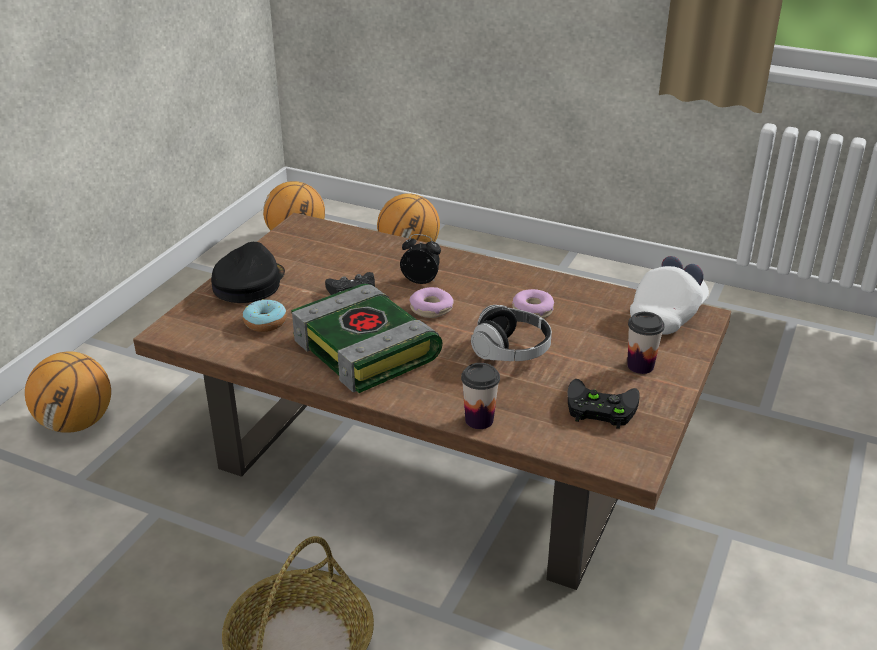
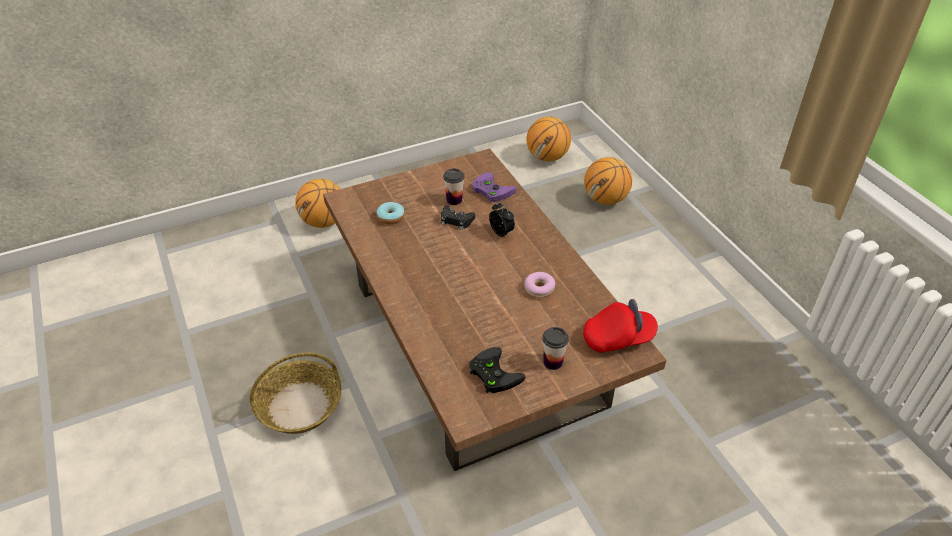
camera: 40 degrees right, 10 degrees up
(248, 283) = (411, 186): black cap -> none
(351, 248) = (490, 190): none -> purple game controller
(368, 350) = (420, 263): book -> none
(431, 309) = (484, 255): donut -> none
(479, 420) = (421, 340): cup -> cup (454, 200)
(511, 351) = (492, 308): headphones -> none
(667, 315) = (618, 338): white cap -> red cap

